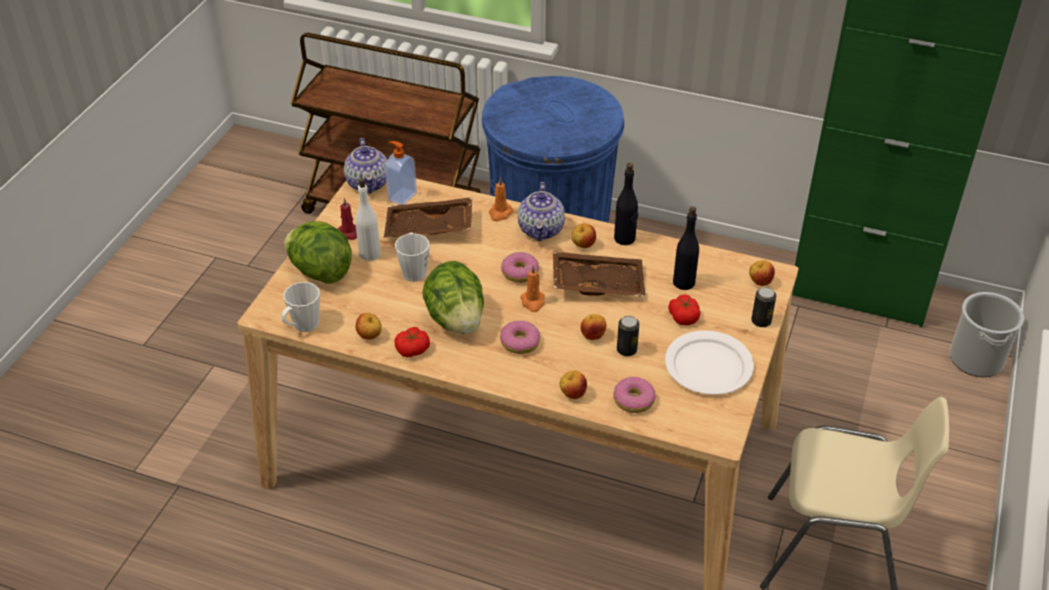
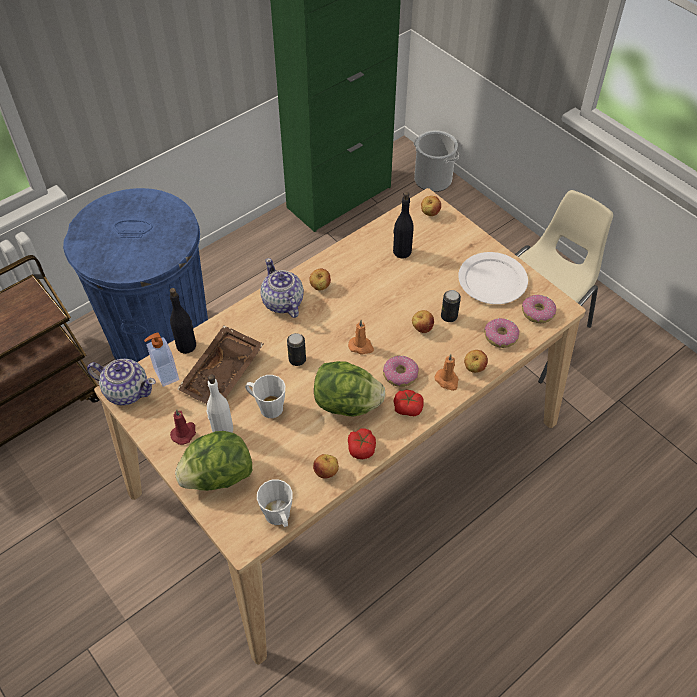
camera: 60 degrees left, 10 degrees up
(500, 213) = (242, 319): orange candle -> orange candle (447, 380)
(520, 273) = (322, 339): donut -> donut (538, 313)
(541, 229) = (282, 303): teapot -> teapot turned 150 degrees counterclockwise
(598, 282) = (367, 298): brown tray -> none
(625, 238) = (331, 260): black bottle -> black bottle (186, 345)
(684, 317) = (436, 269): tomato -> tomato (407, 407)
(761, 321) = (467, 232): can -> can (297, 359)

